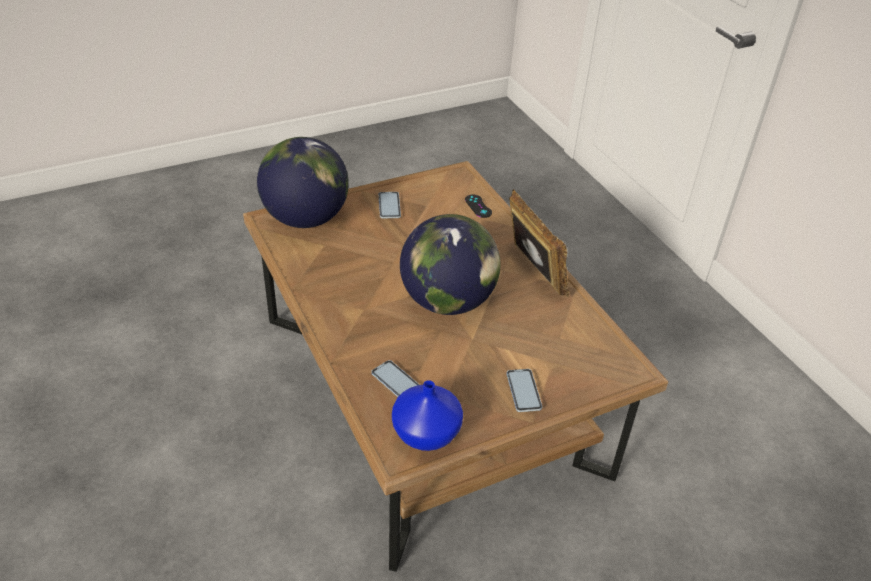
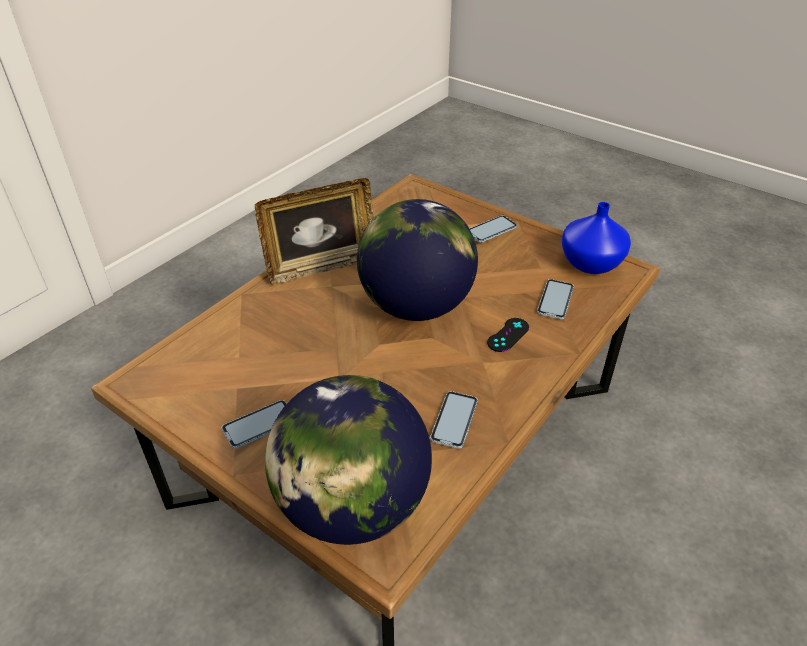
camera: 115 degrees left, 0 degrees up
(327, 275) = (454, 420): none -> phone
(478, 206) = (213, 340): black game controller -> black game controller (508, 335)
(532, 272) = (322, 266): picture frame -> picture frame turned 150 degrees counterclockwise

